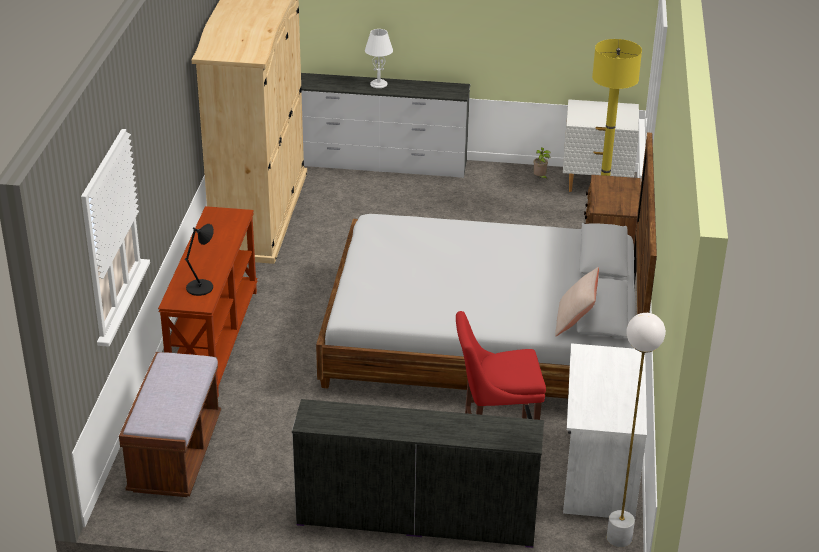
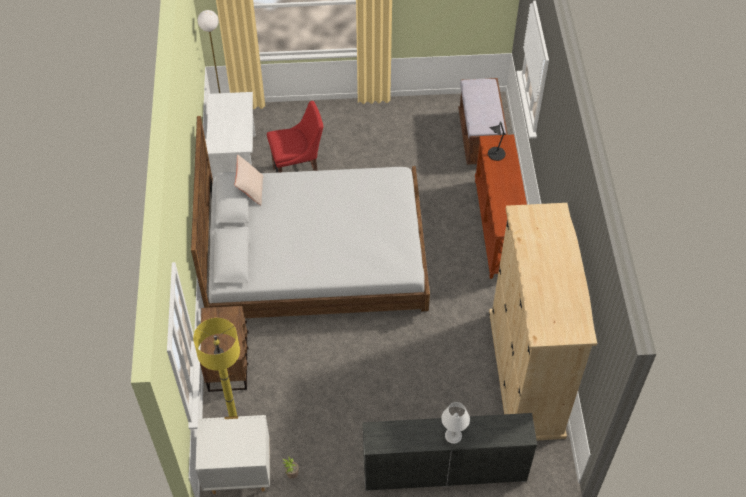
camera: 170 degrees right, 20 degrees up
(416, 518) = (334, 120): purple dresser -> none

